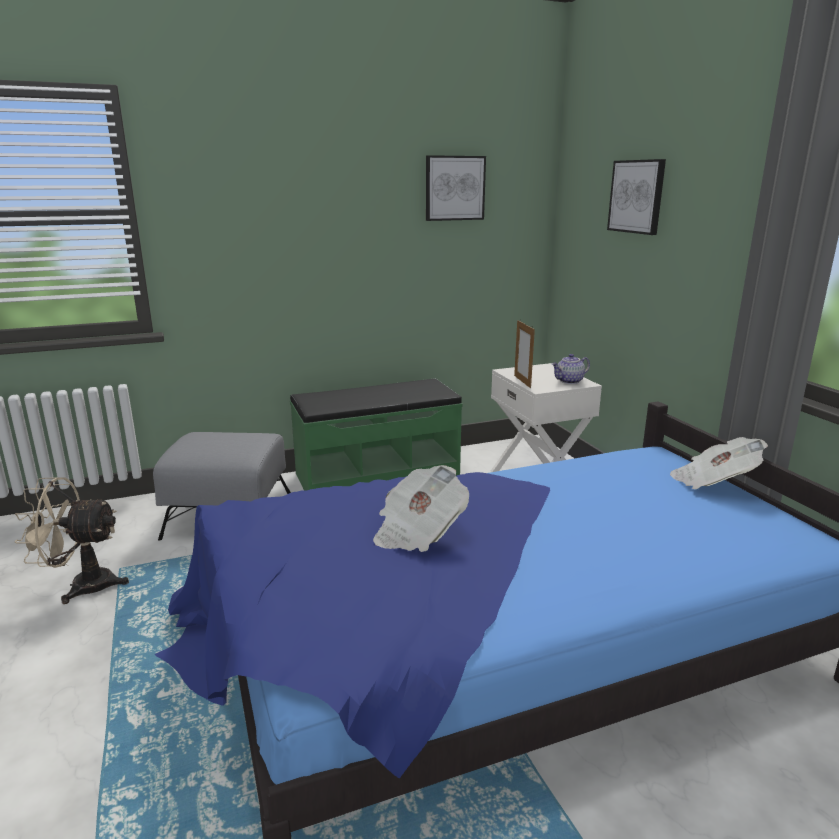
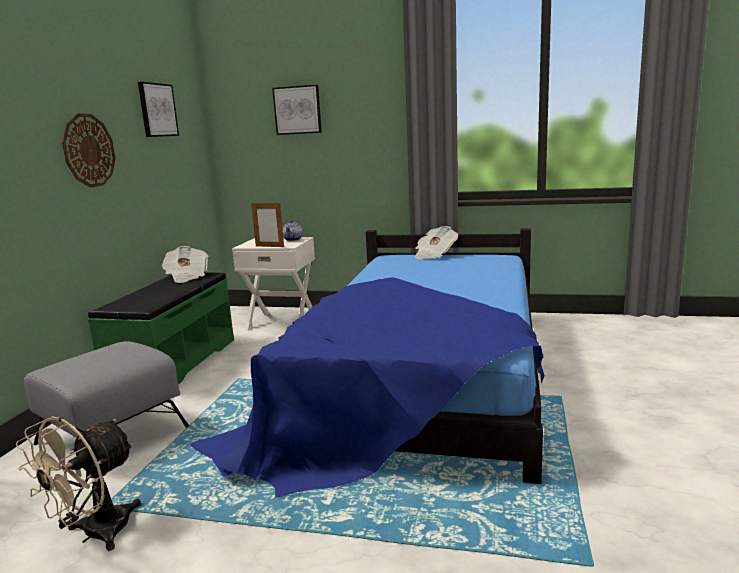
camera: 55 degrees left, 5 degrees down
(330, 234) = (88, 150): none -> wall clock
(418, 531) = (399, 305): newspaper -> newspaper (186, 276)

